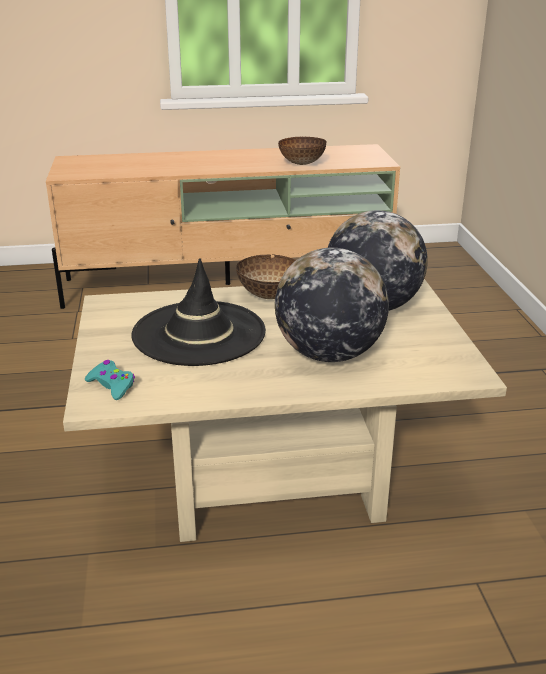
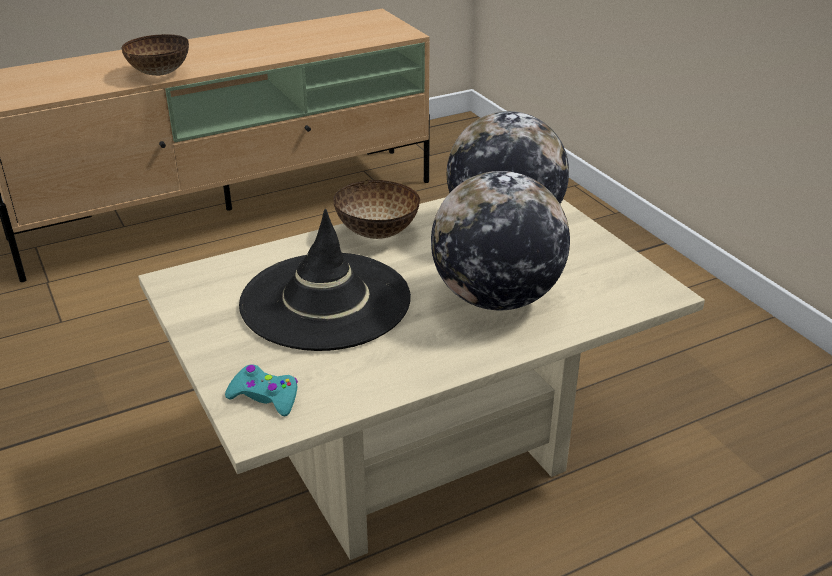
camera: 20 degrees left, 5 degrees up
(302, 163) = (311, 46): bowl -> bowl (159, 73)

